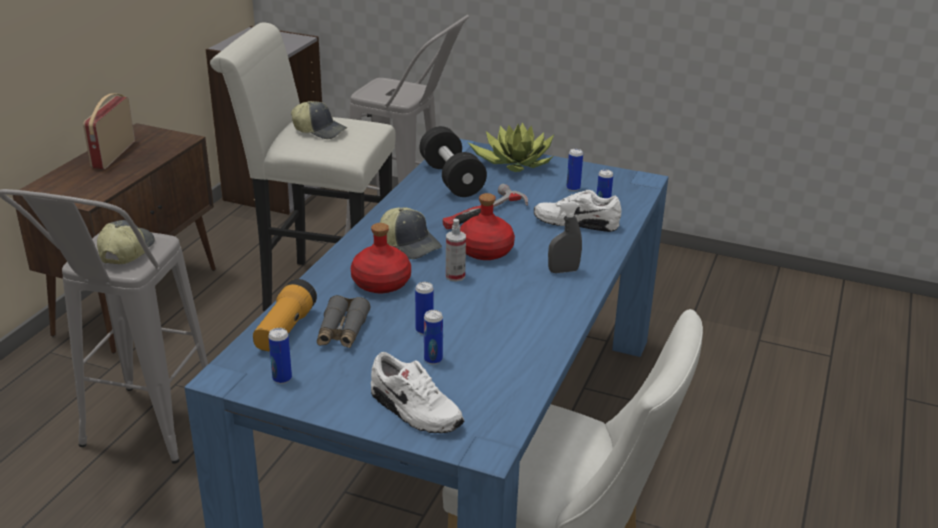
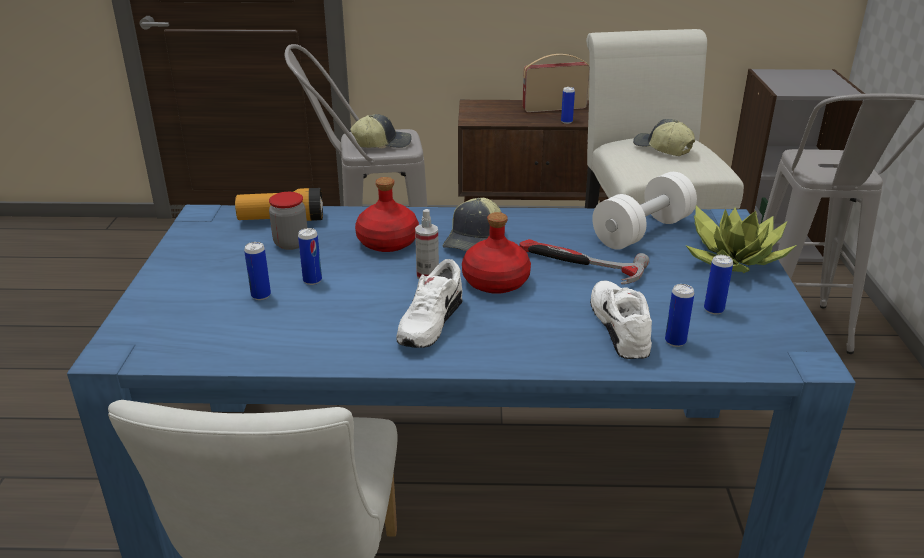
camera: 70 degrees right, 0 degrees up
(282, 378) = (207, 236): can -> can (566, 121)
(320, 130) = (662, 149): cap -> cap turned 135 degrees clockwise
(342, 331) = (291, 243): grey binoculars -> jar
(414, 411) = (170, 304): white shoe -> white shoe (429, 323)
(451, 179) = (642, 231): black dumbbell -> white dumbbell
(563, 271) = (489, 338): grey spray bottle -> none

